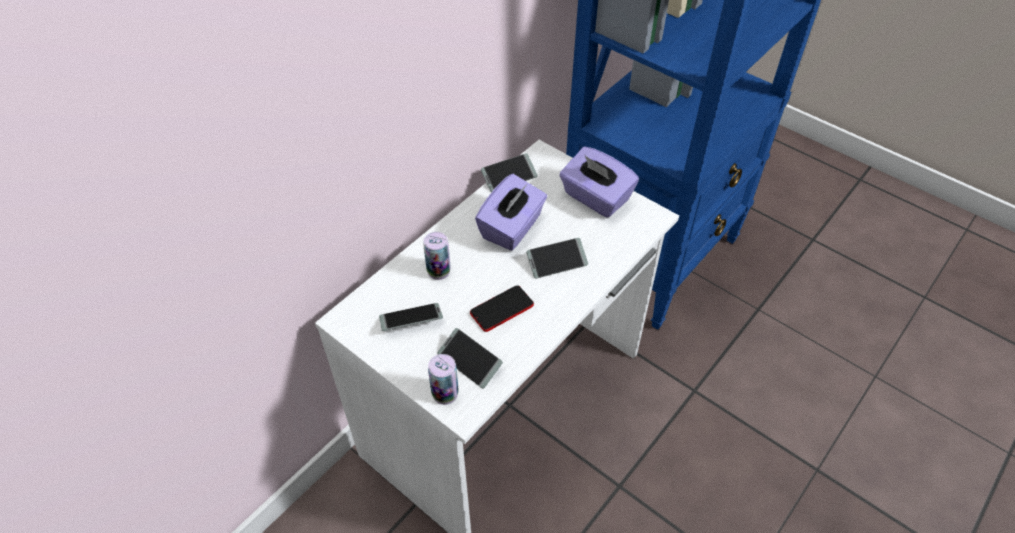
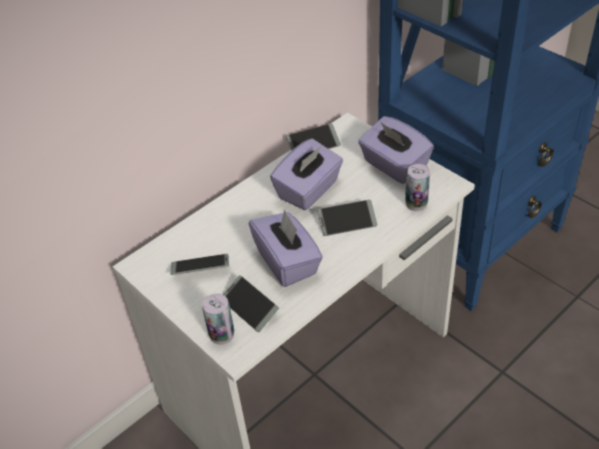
camera: 10 degrees right, 5 degrees down
(438, 271) = (233, 226): can -> can (416, 203)
(501, 309) = (287, 262): phone -> purple tissue box

